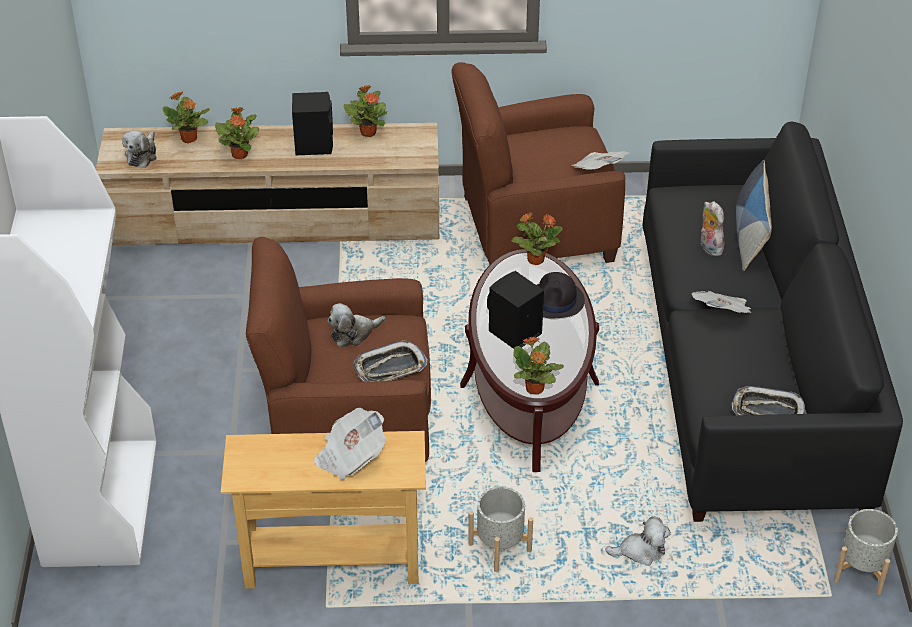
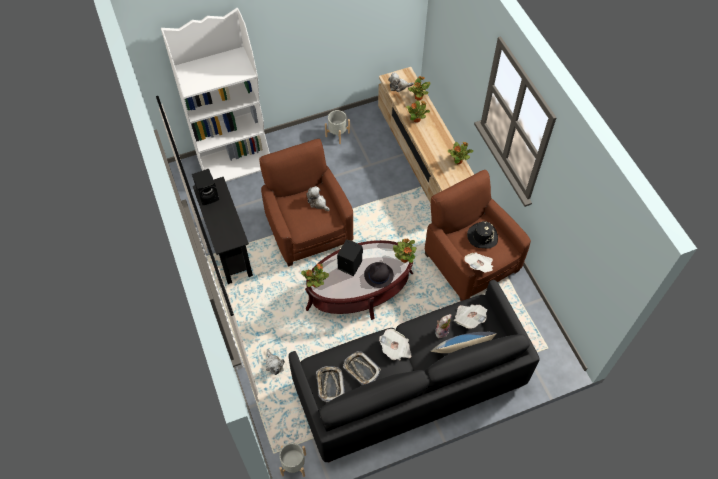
camera: 70 degrees right, 15 degrees up
(314, 144) = (438, 143): black speaker -> black speaker (209, 195)
(332, 563) = (229, 250): beige console table -> black console table
(350, 456) = (224, 222): newspaper -> newspaper (469, 318)
(390, 368) = (301, 223): tray -> tray (361, 369)
(500, 547) = (257, 308): grey planter -> grey planter (337, 134)
(542, 151) = (482, 236): none -> black hat

